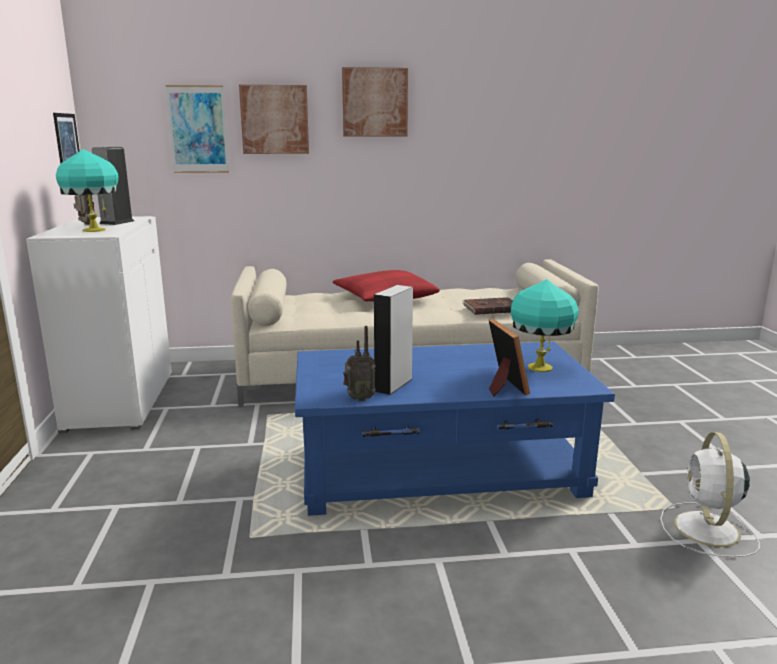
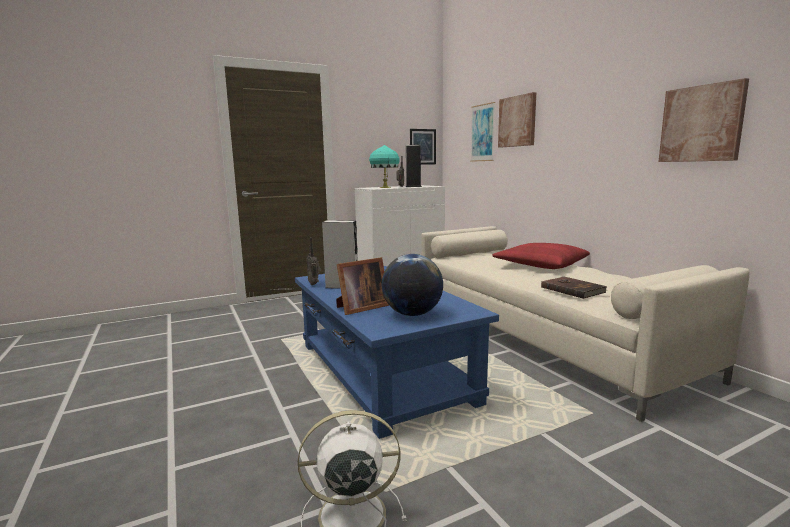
camera: 70 degrees right, 5 degrees down
(374, 102) = (579, 97): picture -> picture (701, 124)
(539, 368) = (412, 314): turquoise table lamp -> globe

